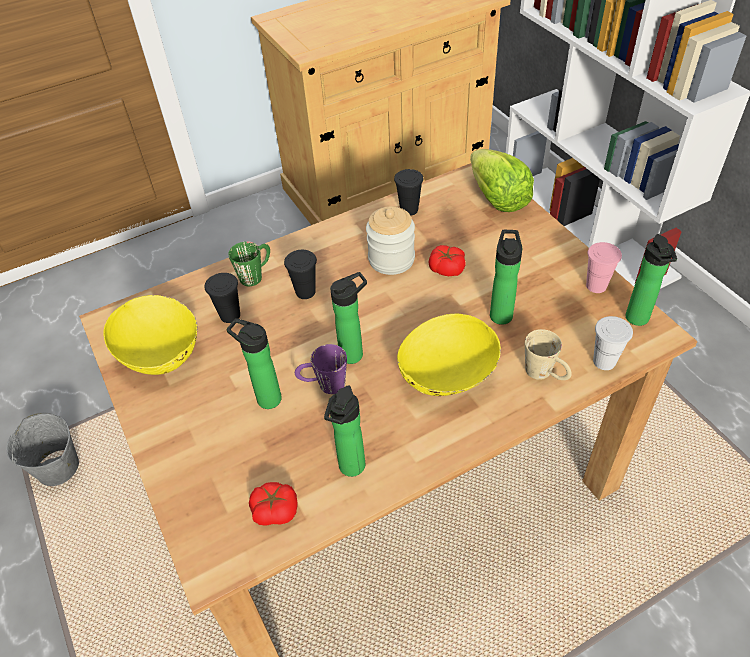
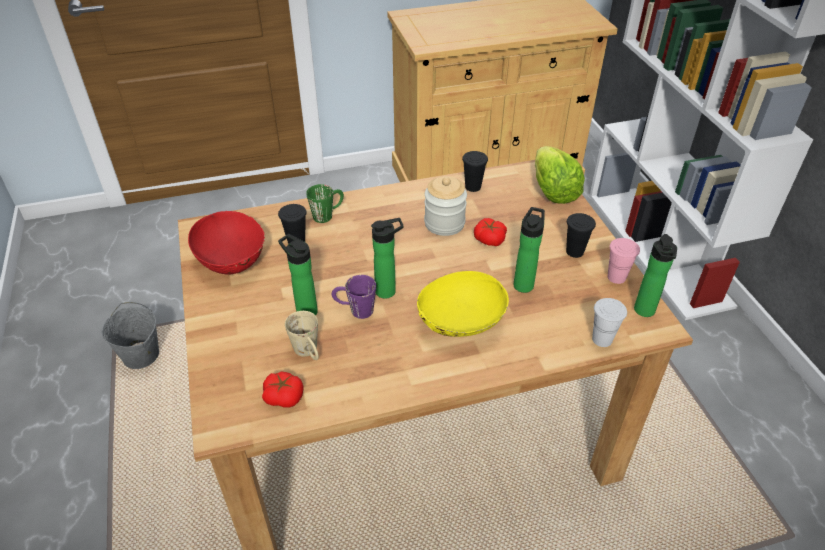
camera: 10 degrees right, 5 degrees down
(161, 353) = (232, 260): yellow bowl -> red bowl
(305, 292) = (364, 235): black cup -> black cup (574, 251)
(350, 469) = (355, 379): bottle -> none
(545, 374) = (546, 339): beige mug -> beige mug (309, 353)

